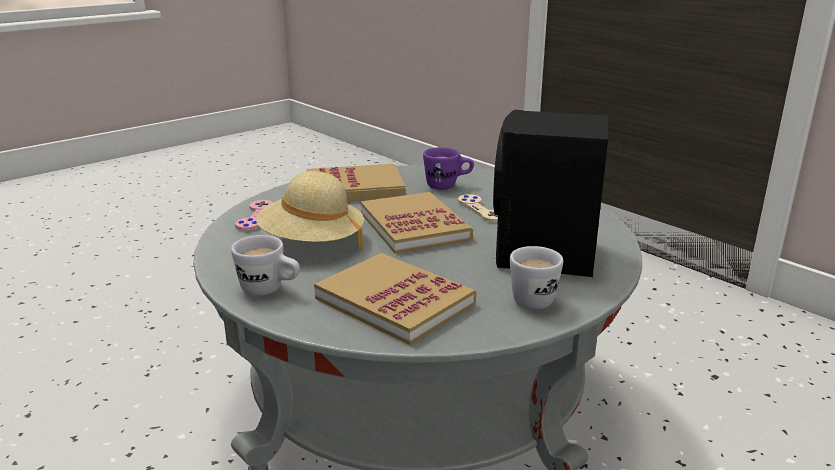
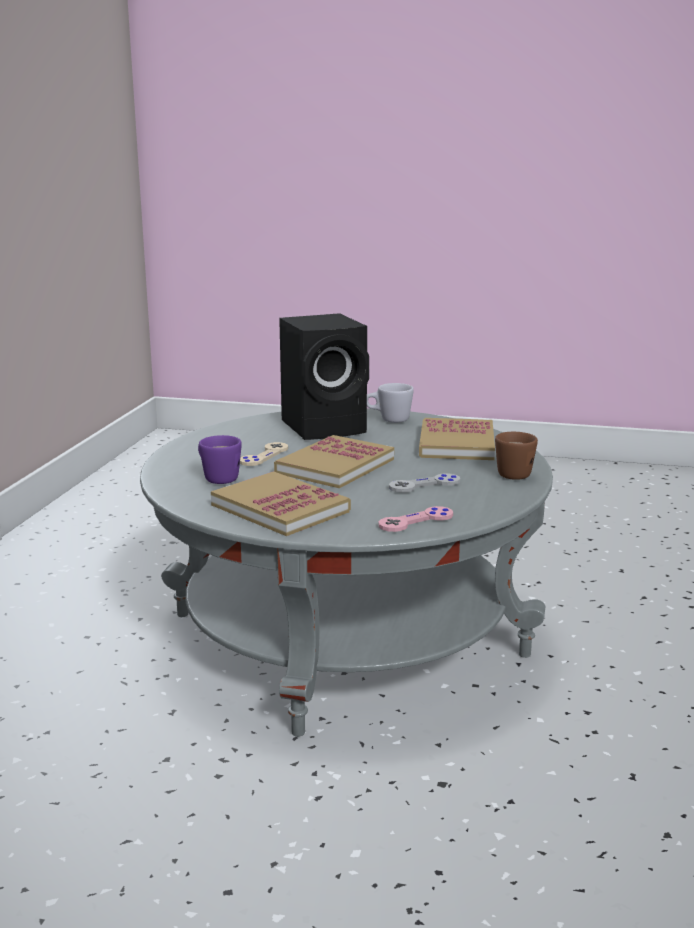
camera: 125 degrees left, 5 degrees down
(270, 290) = (510, 473): white mug -> brown mug
(312, 243) = (424, 485): beige hat -> grey game controller

